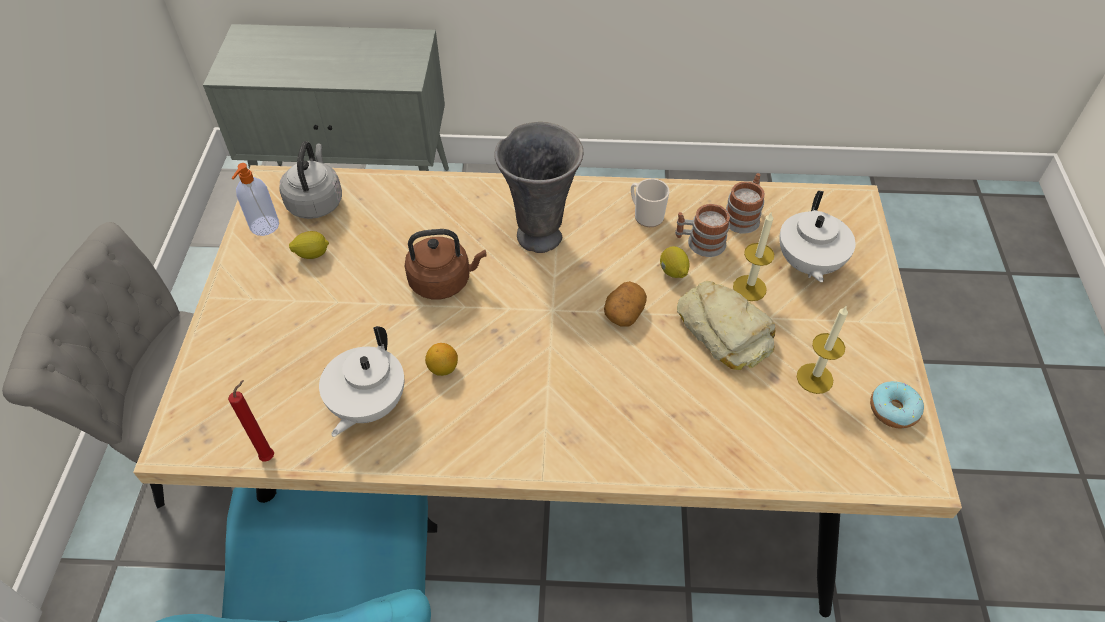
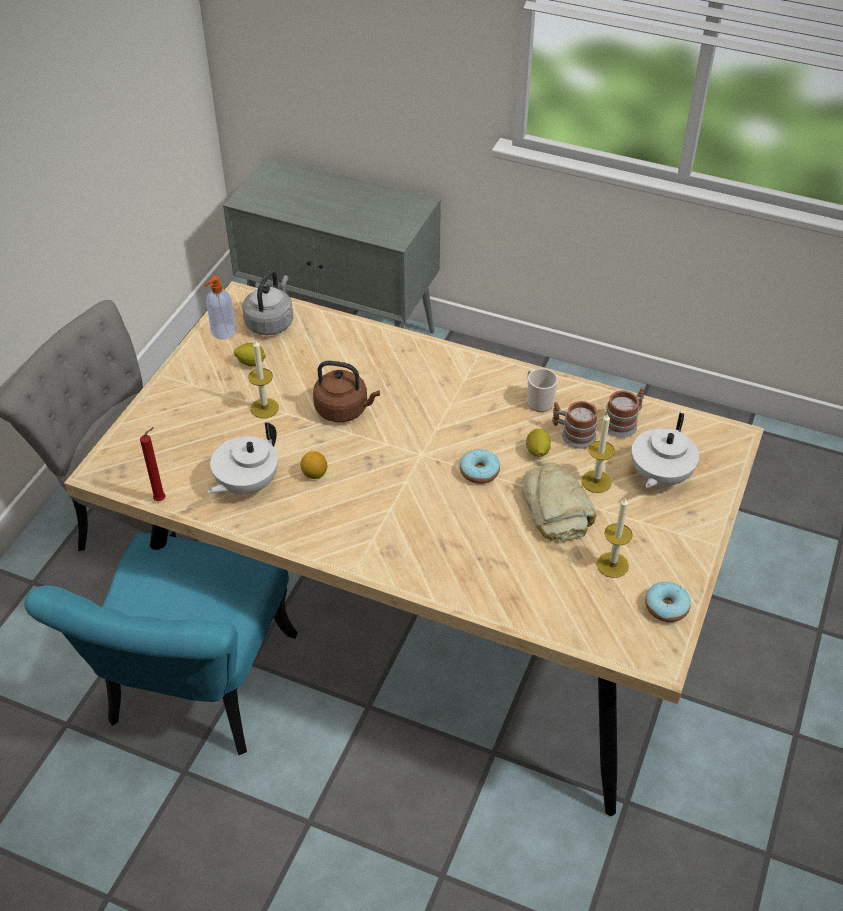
camera: 20 degrees right, 5 degrees down
(350, 304) = (264, 408): none -> candle
(540, 234) = (440, 393): grey vase -> none
(624, 312) = (479, 471): potato -> donut

